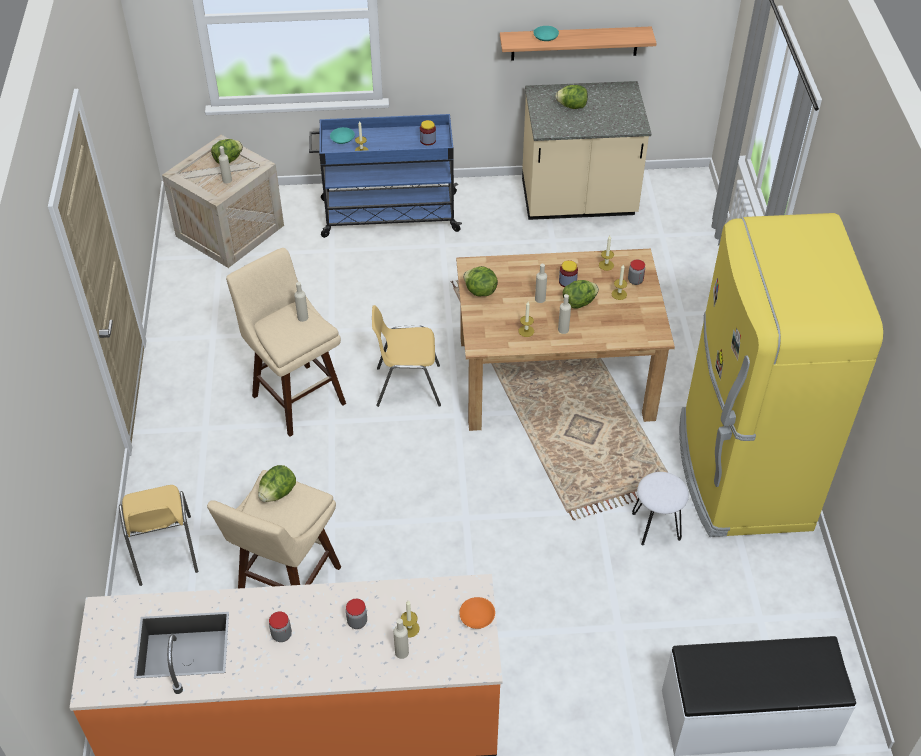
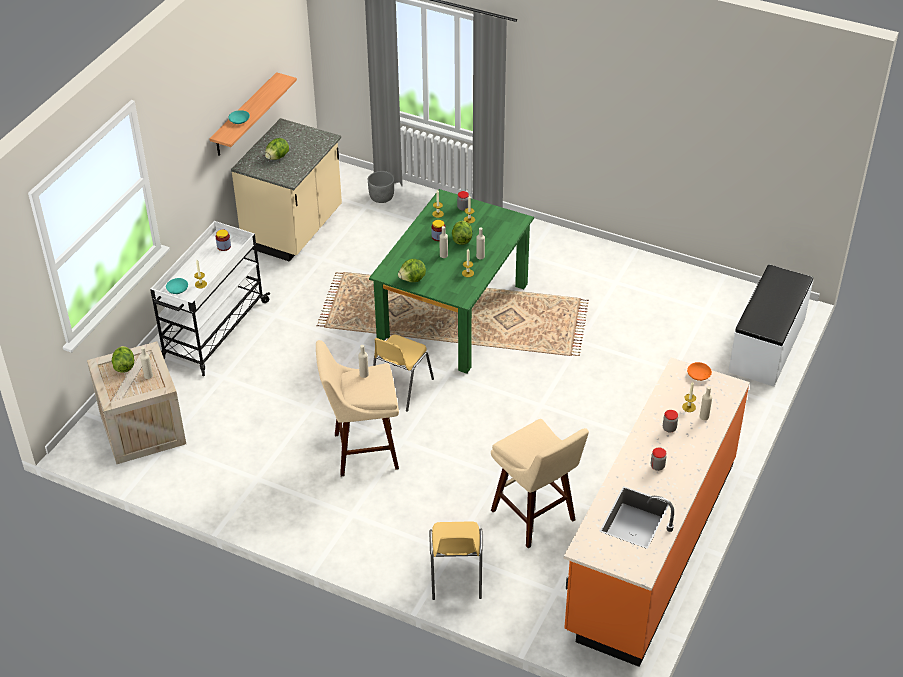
camera: 60 degrees left, 5 degrees down
(164, 551) = (455, 576): yellow chair -> yellow chair turned 75 degrees clockwise
(278, 493) = (522, 442): lettuce -> none
(388, 215) = (213, 331): blue cart -> white cart
(554, 379) = (454, 313): brown dining table -> green dining table
(656, 526) = (610, 321): white stool -> none
(687, 240) = (381, 197): none -> grey planter
(741, 473) = (596, 267): yellow fridge -> none

